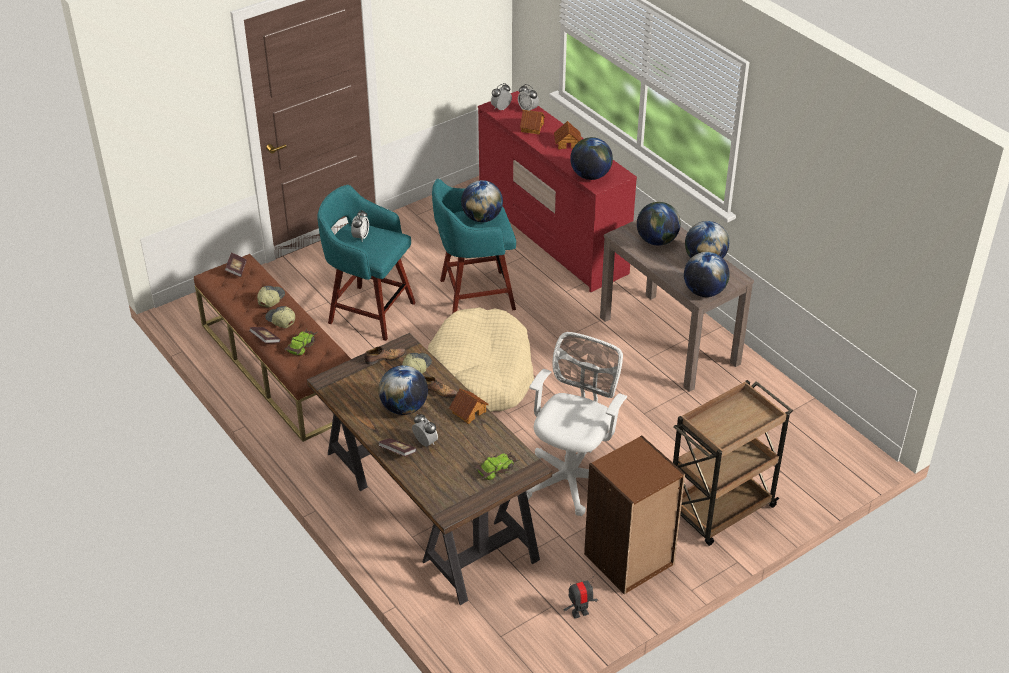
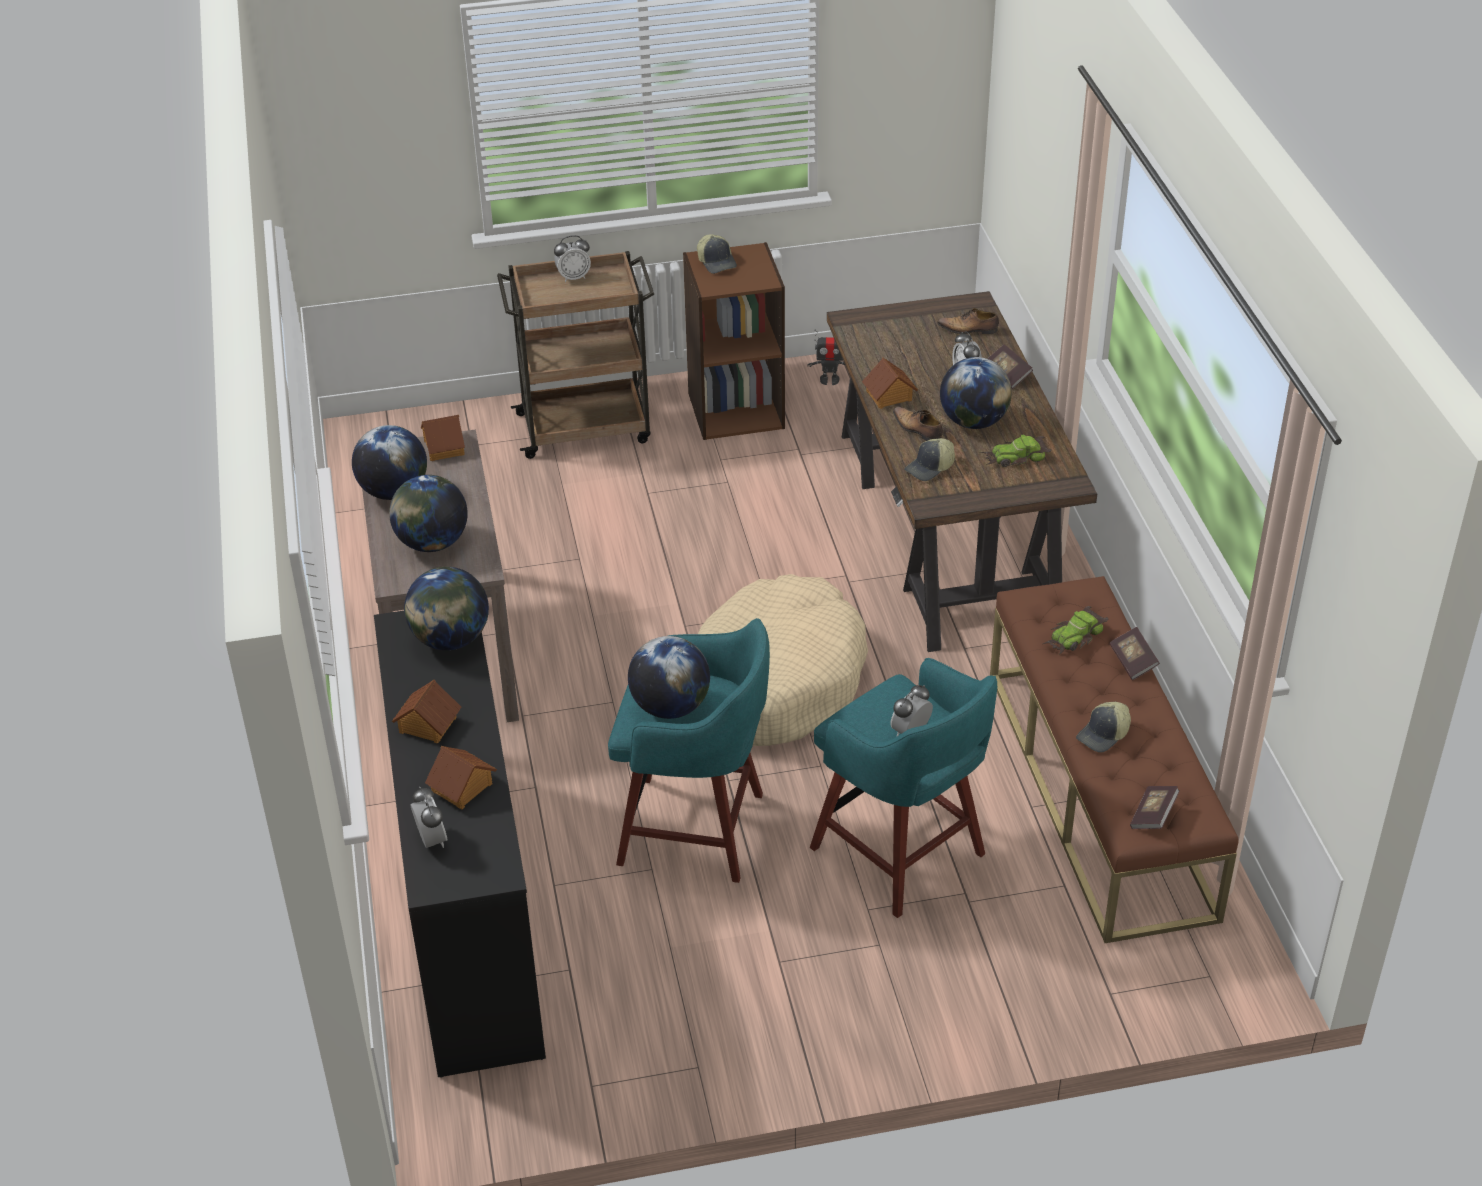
camera: 155 degrees left, 0 degrees up
(280, 320) = (1098, 689): cap -> cap (717, 262)
(384, 358) = (971, 491): shoe -> shoe (969, 330)
(497, 468) = (891, 329): toy car -> toy car (1015, 457)
(501, 108) = (483, 862): alarm clock -> alarm clock (573, 277)
(552, 237) = (469, 912): red dresser -> black dresser
(571, 477) = (739, 509): white office chair -> none
(704, 292) = (444, 447): globe -> toy house

